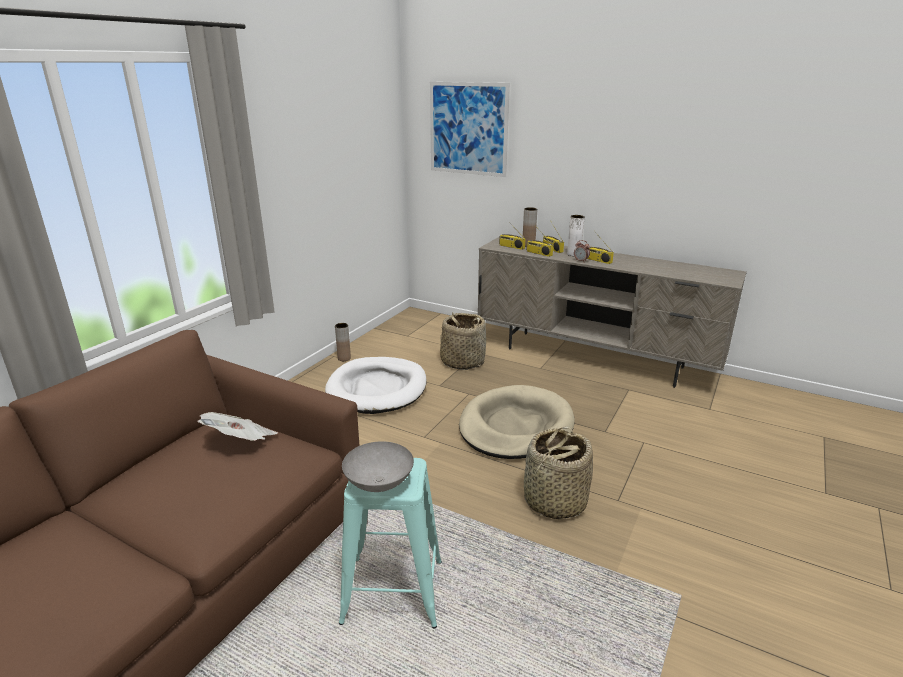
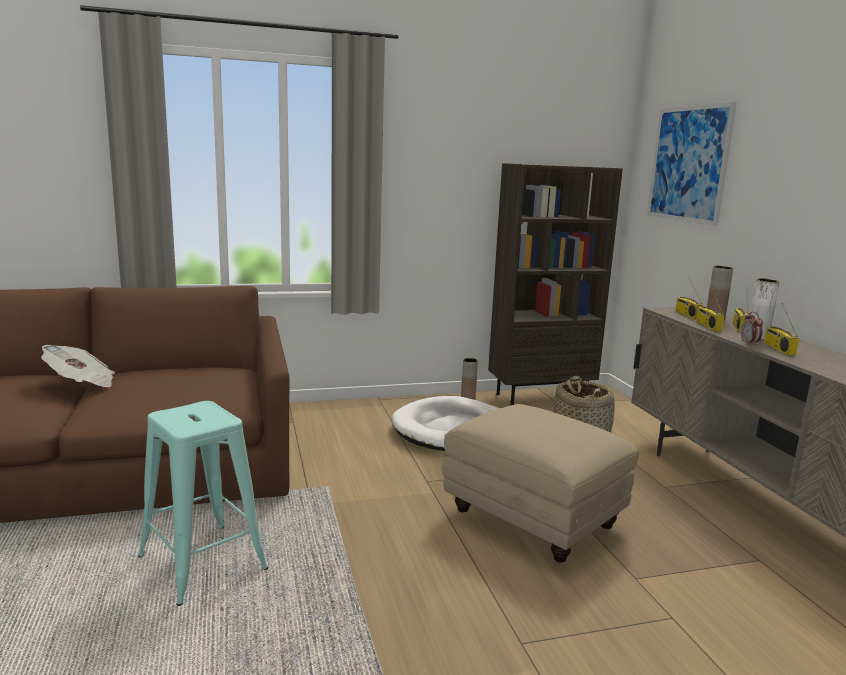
camera: 45 degrees right, 10 degrees down
(241, 442) = (215, 381): newspaper -> newspaper (82, 383)
(379, 483) = (180, 417): grey bowl -> none
(389, 336) = (540, 398): none -> brown bookcase
(515, 426) = (531, 518): beige dog bed -> beige ottoman
(554, 501) = (448, 596): basket -> none

